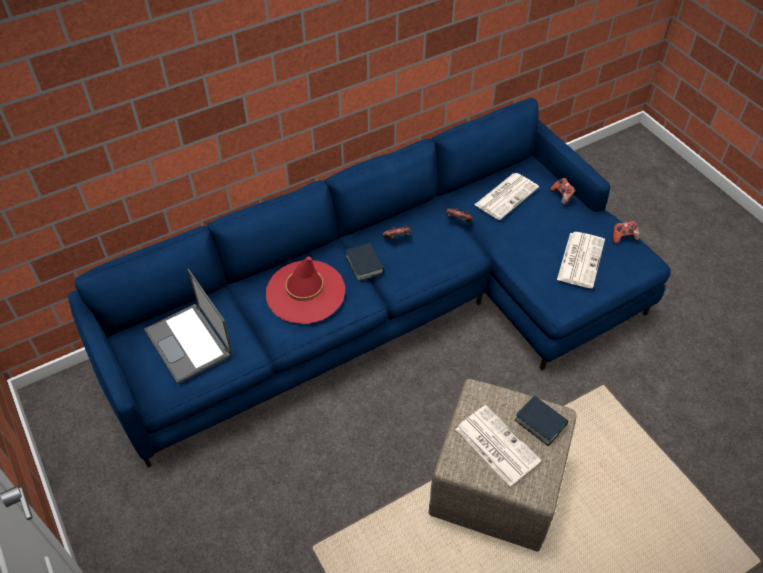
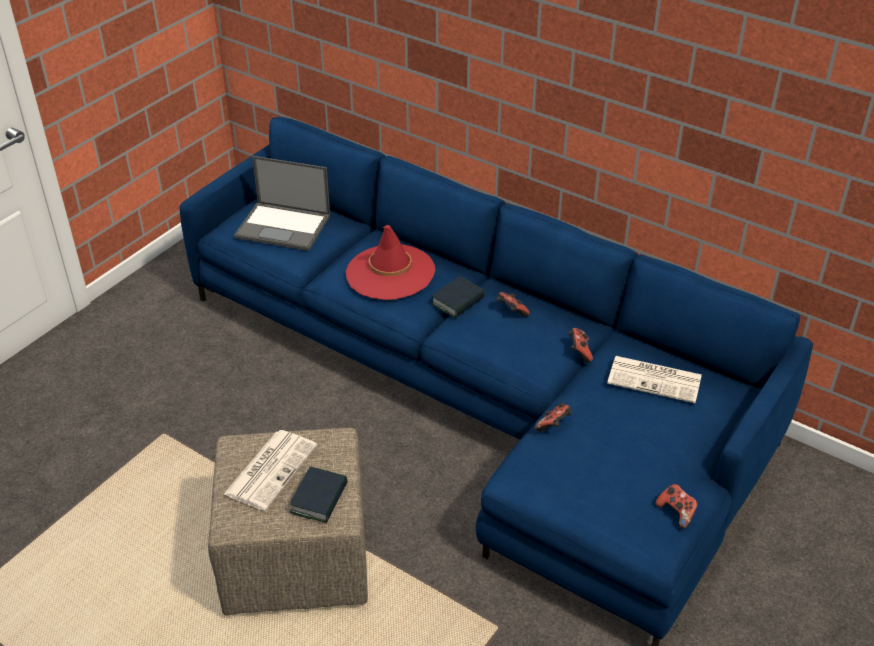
camera: 65 degrees right, 10 degrees down
(190, 343) = (284, 226): laptop -> laptop turned 105 degrees counterclockwise
(562, 196) = (703, 432): game controller -> game controller (554, 426)
(580, 259) = (600, 476): newspaper -> none

